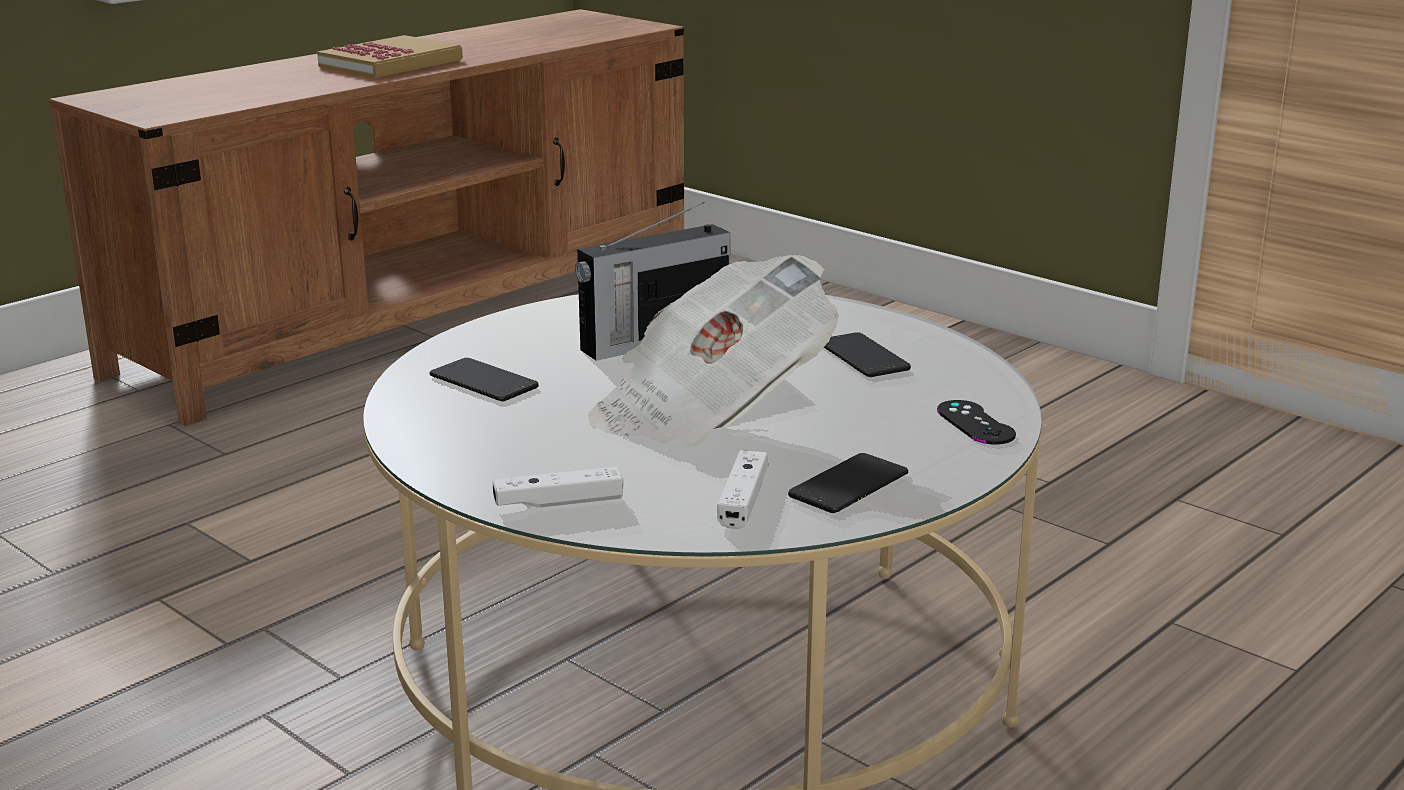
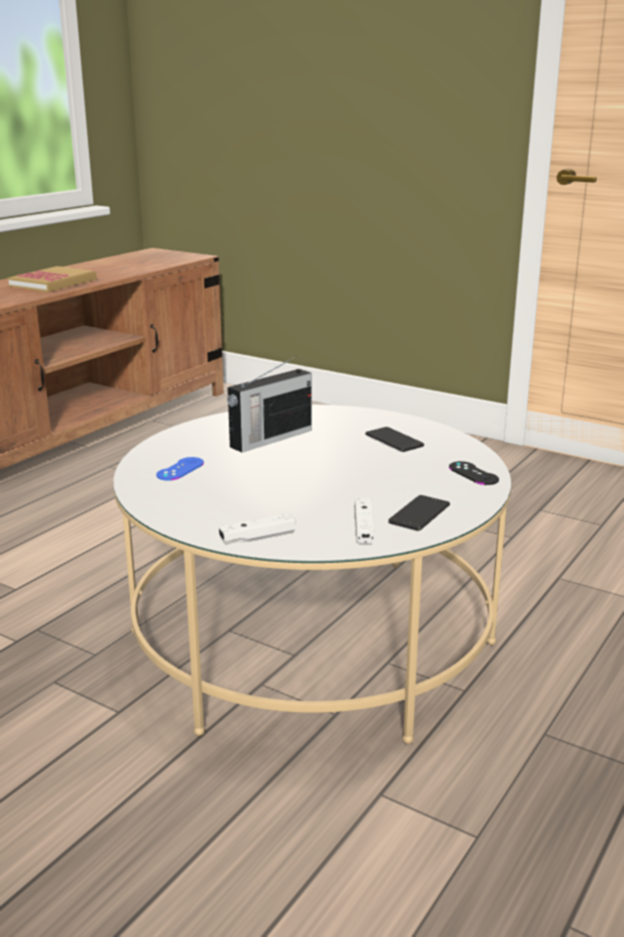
camera: 10 degrees left, 0 degrees up
(483, 381) = (180, 469): phone -> blue game controller
(710, 411) = (321, 477): newspaper -> none

